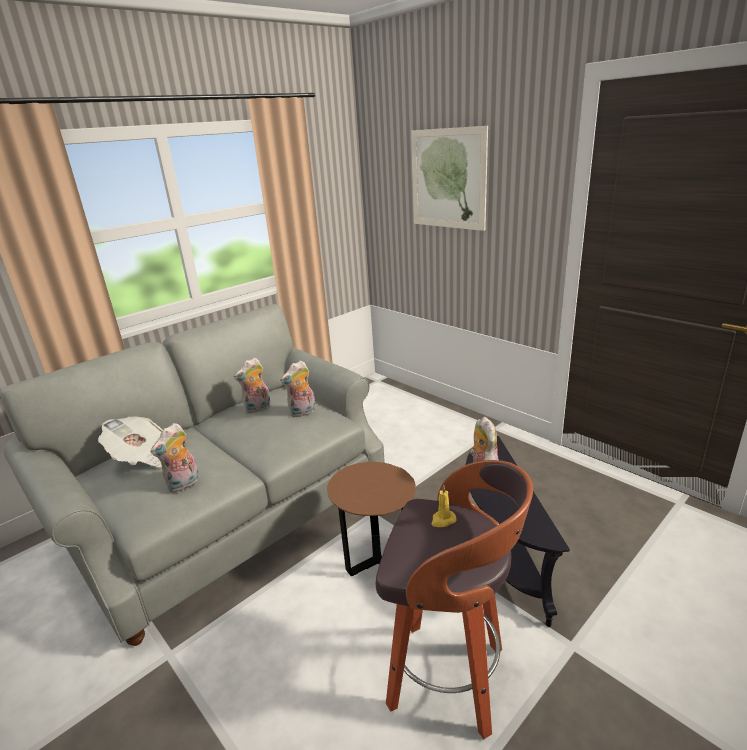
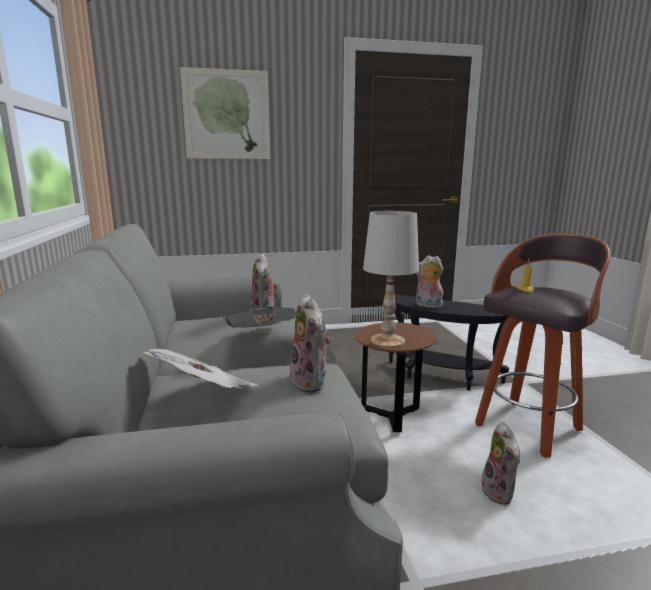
camera: 60 degrees left, 10 degrees down
(248, 433) = (262, 338): none -> newspaper
(258, 408) = (212, 329): plush toy -> plush toy (500, 493)
(350, 487) = (388, 340): none -> white table lamp

